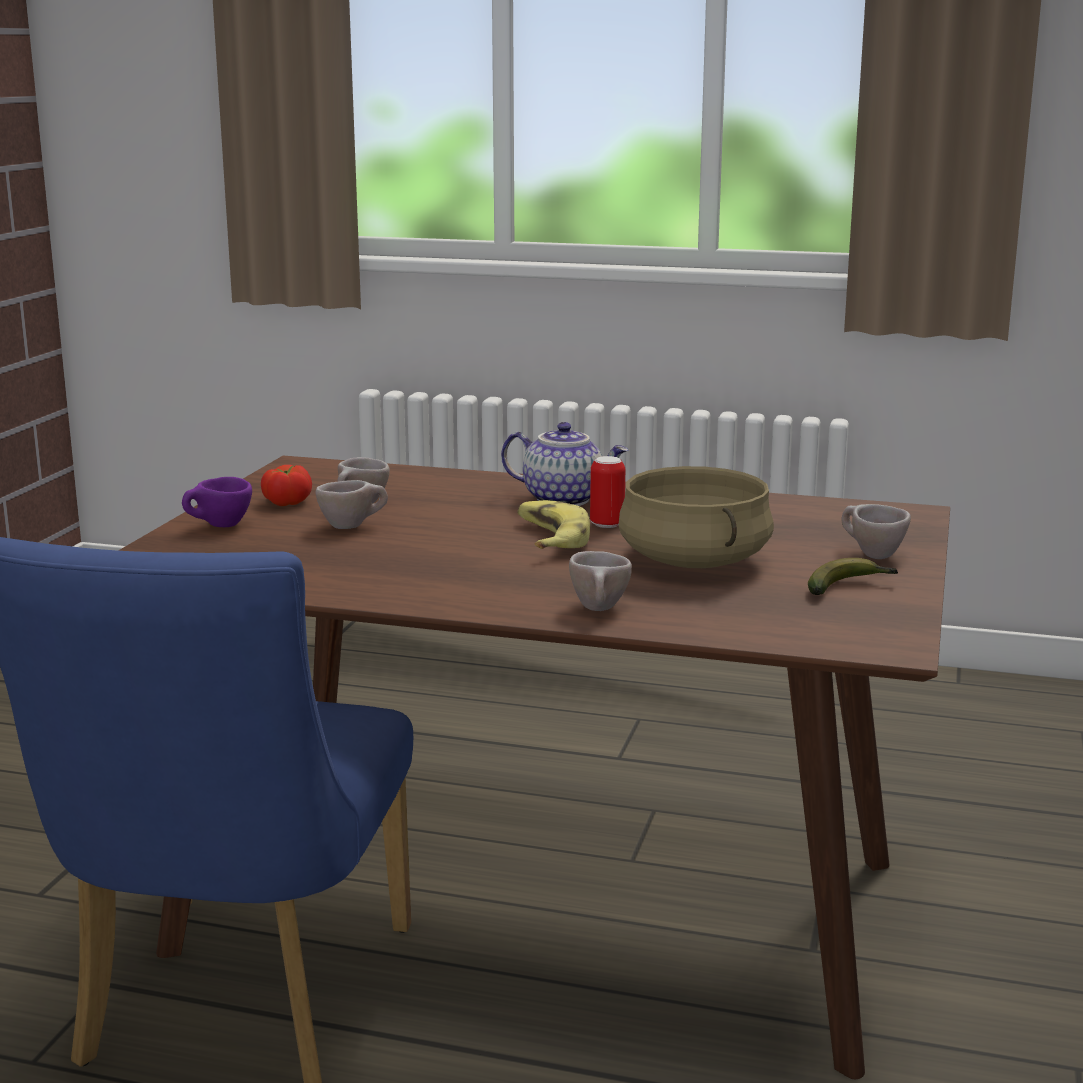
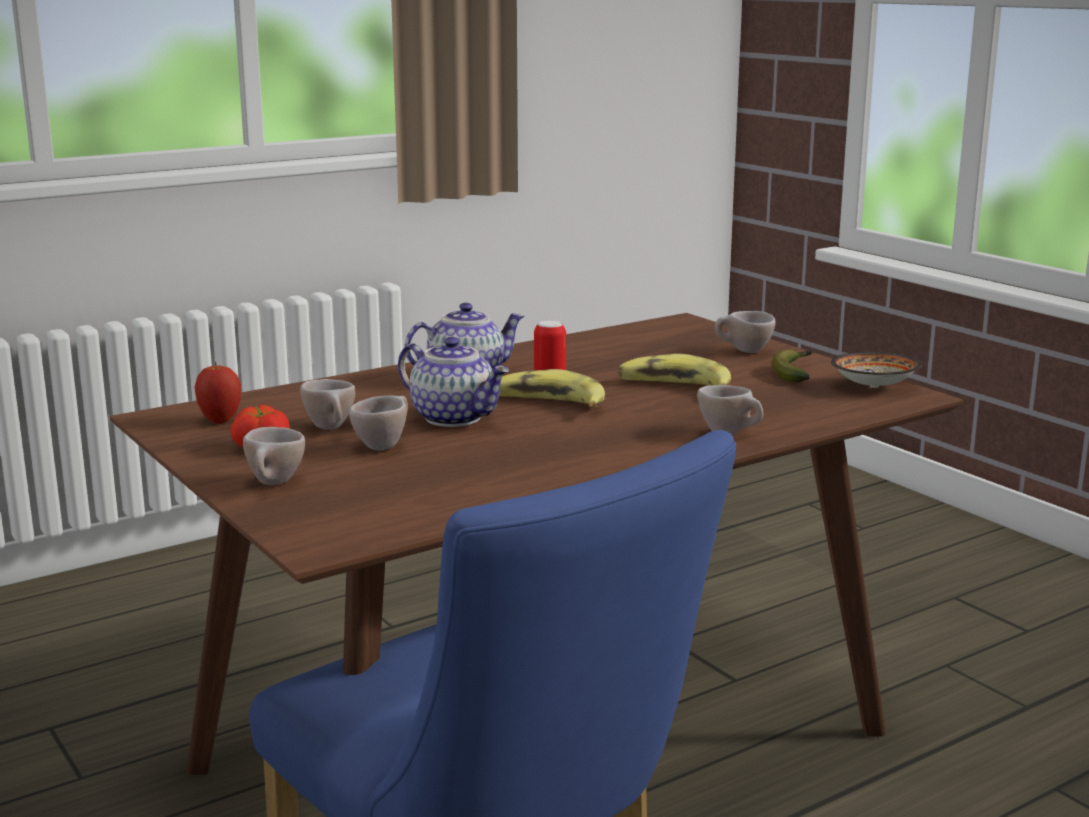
camera: 50 degrees left, 0 degrees up
(219, 527) = (274, 484): purple cup -> beige cup
(322, 478) = (220, 420): none -> apple
(455, 525) = (455, 417): none -> teapot
(692, 561) = (674, 387): beige cooking pot -> banana
(881, 624) = (872, 386): none -> bowl

